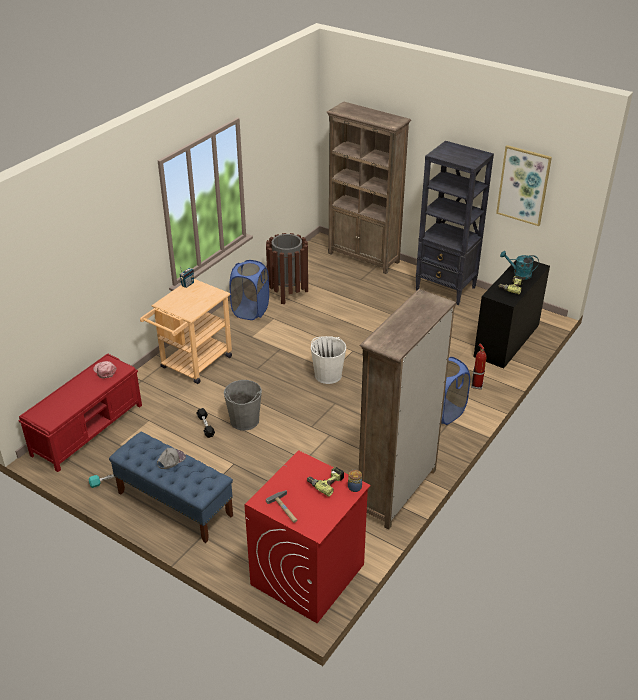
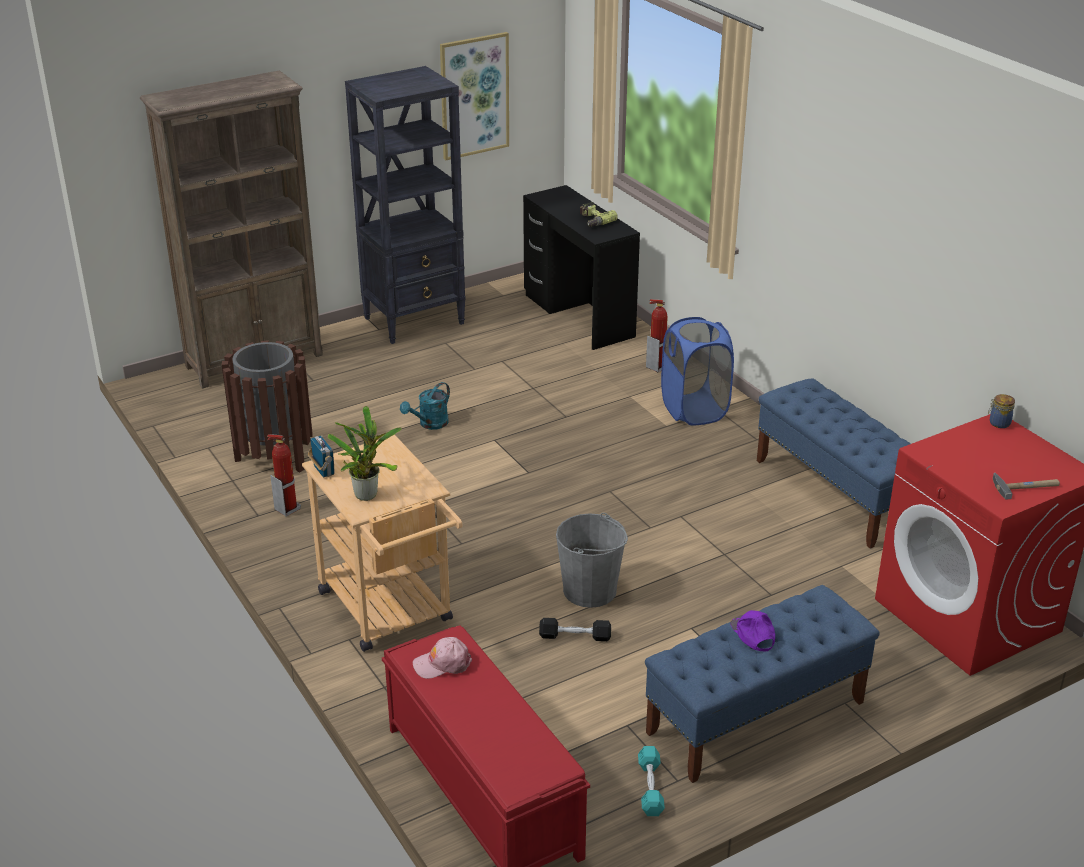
camera: 65 degrees left, 5 degrees down
(171, 460) = (753, 634): grey cap -> purple cap
(176, 301) = (367, 493): none -> potted plant
(250, 310) = (287, 509): blue laundry basket -> fire extinguisher
(326, 482) = (980, 442): power drill -> none
(328, 375) = (535, 478): white bucket -> none
(396, 492) = (836, 493): brown bookcase -> blue bench
(518, 274) = (567, 207): turquoise watering can -> turquoise watering can (430, 424)

